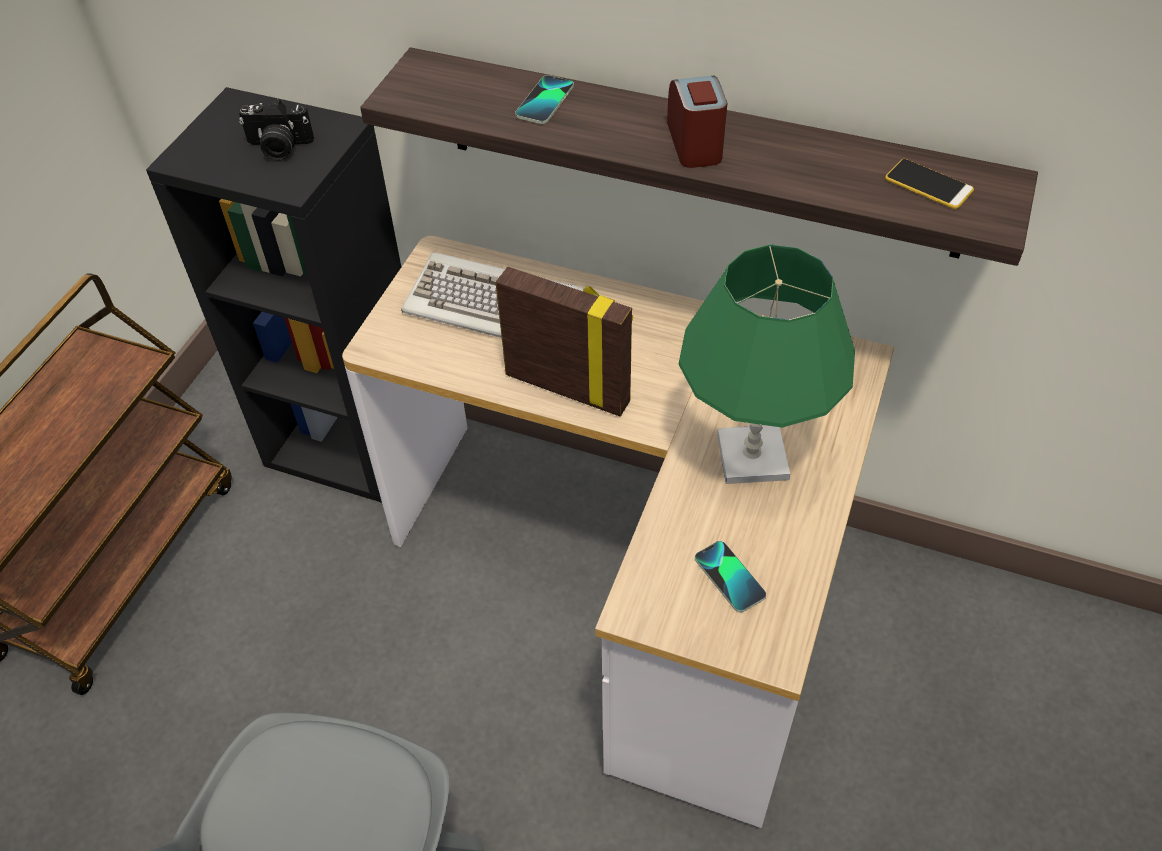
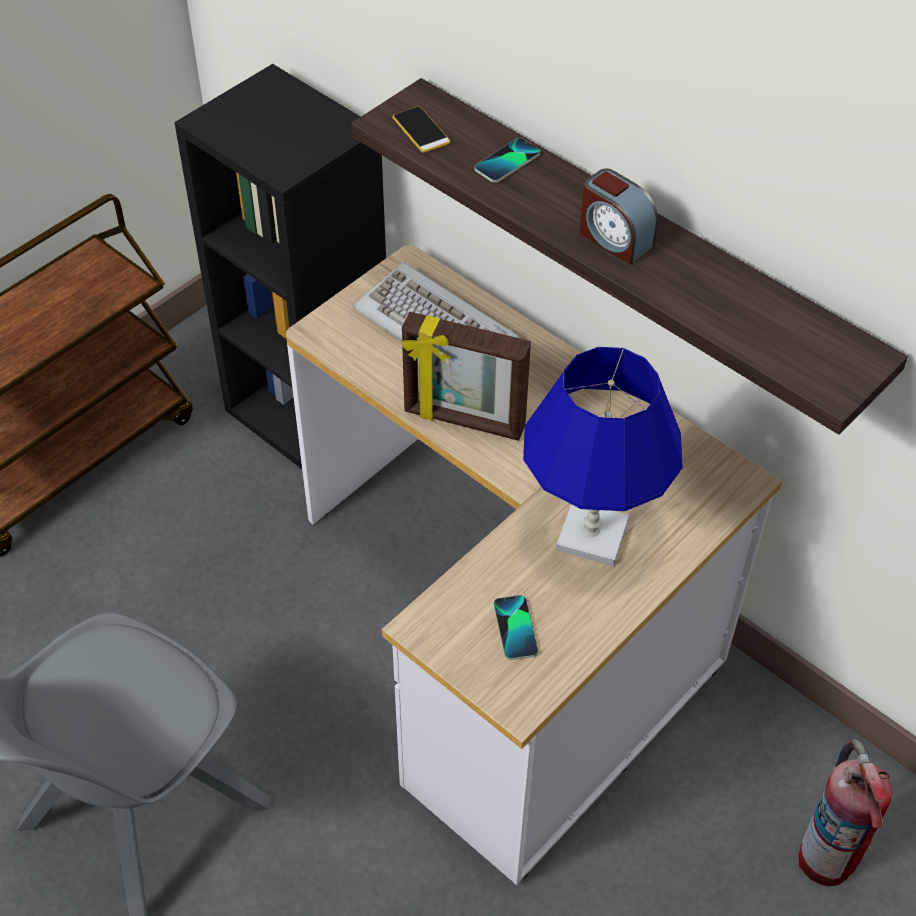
camera: 20 degrees right, 0 degrees up
(279, 147) = (289, 133): camera -> none
(568, 387) = (463, 421): picture frame -> picture frame turned 150 degrees clockwise
(695, 143) = (614, 238): alarm clock -> alarm clock turned 120 degrees clockwise
(751, 457) = (591, 535): green table lamp -> blue table lamp
(928, 185) = (797, 338): phone -> phone (421, 130)
(1013, 687) = (826, 859): none -> fire extinguisher

